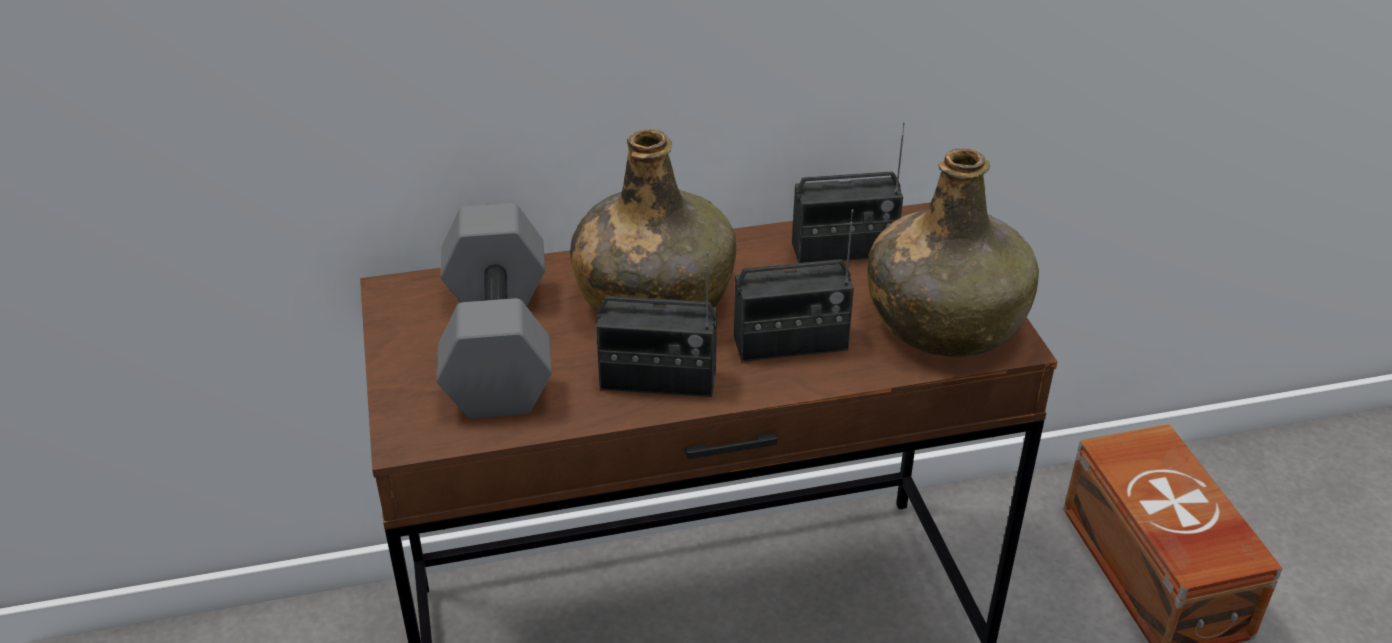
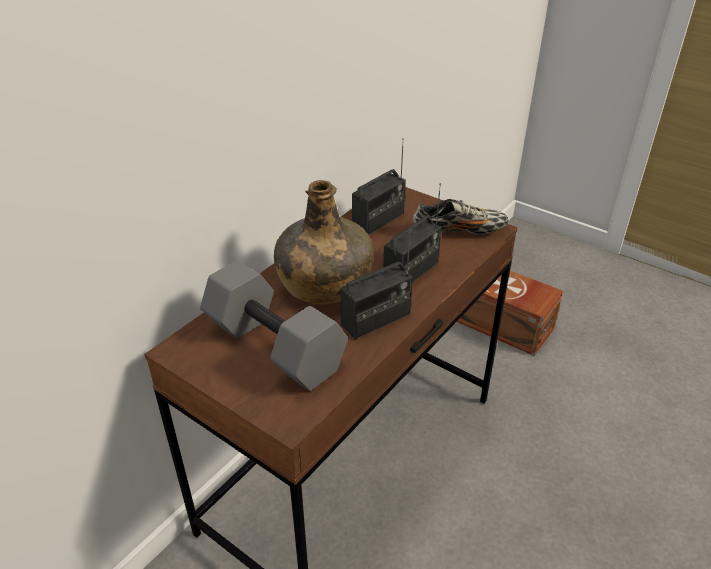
camera: 40 degrees left, 0 degrees up
(945, 322) = (458, 232): green bottle -> shoe

